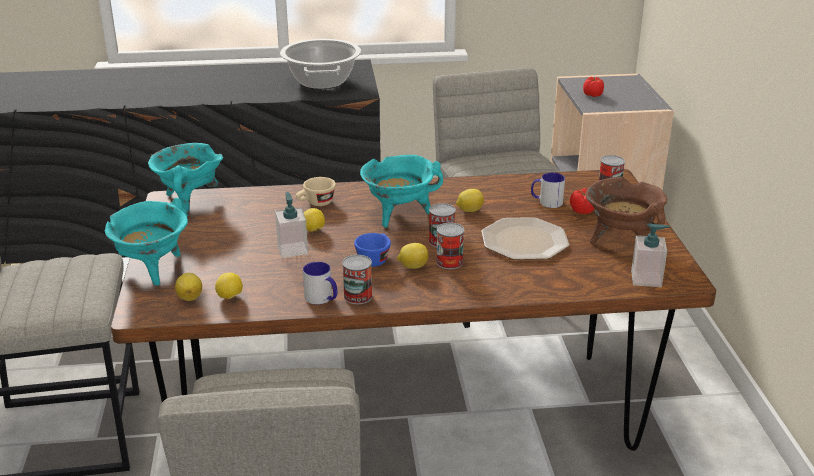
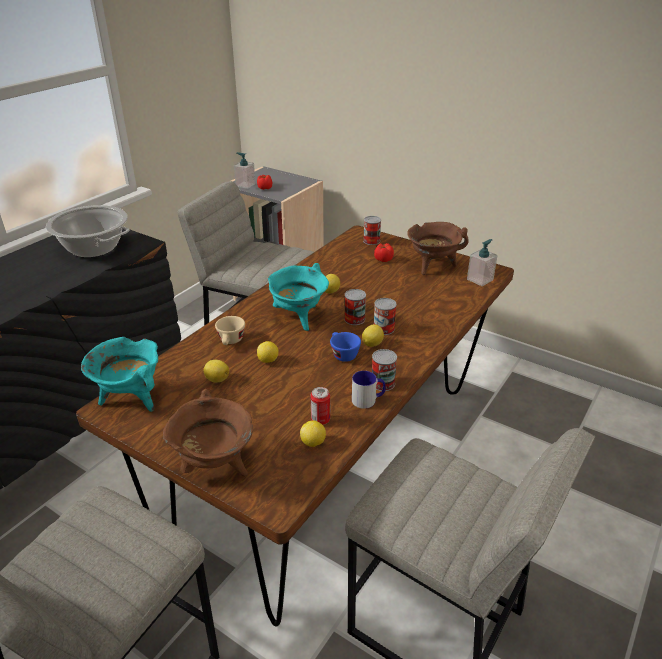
camera: 50 degrees left, 5 degrees up
(153, 269) = (215, 467): turquoise cooking pot -> brown cooking pot
(190, 297) = (287, 464): lemon -> lemon (216, 379)
(264, 288) = (320, 420): none -> can
(292, 249) = (282, 382): soap dispenser -> soap dispenser (245, 185)
(525, 240) = (392, 292): plate -> none
(546, 202) = (357, 264): mug -> none

